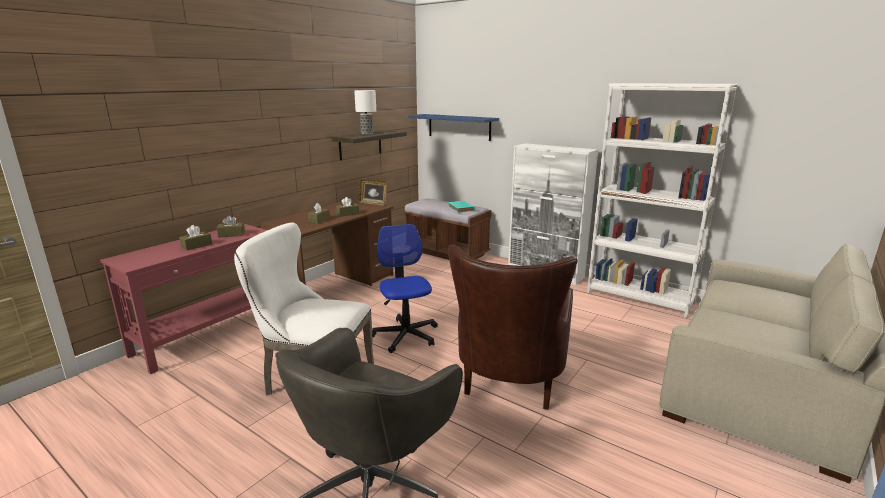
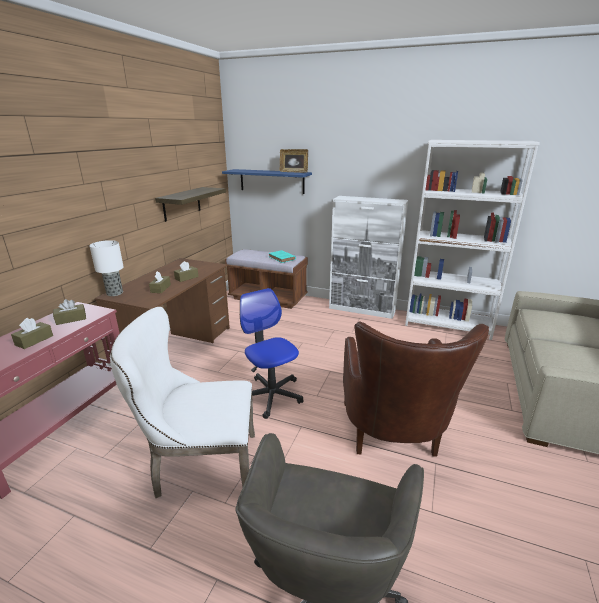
camera: 15 degrees left, 5 degrees up
(367, 133) = (188, 192): table lamp -> table lamp (115, 293)
(373, 203) = (205, 263): picture frame -> picture frame (294, 172)

